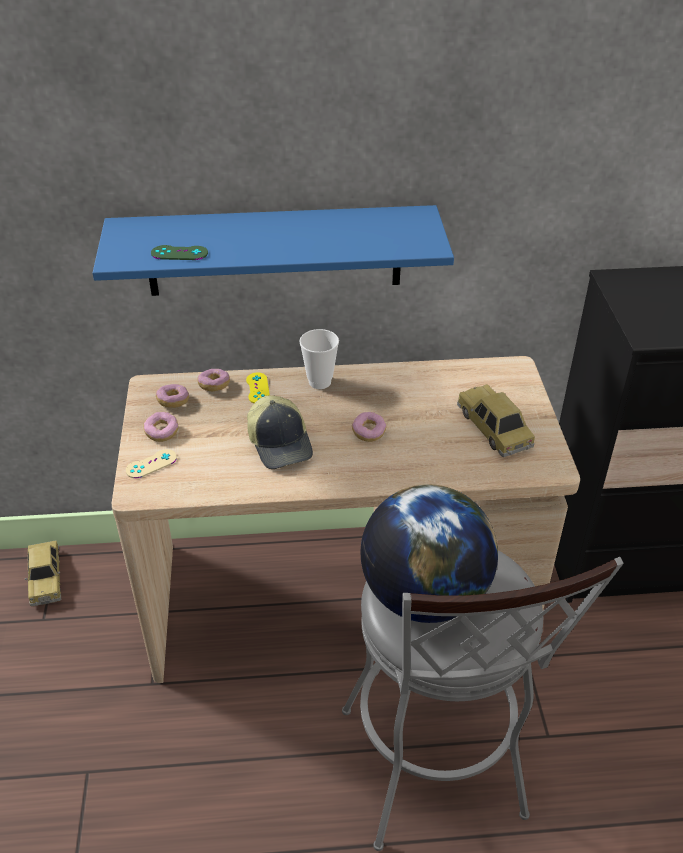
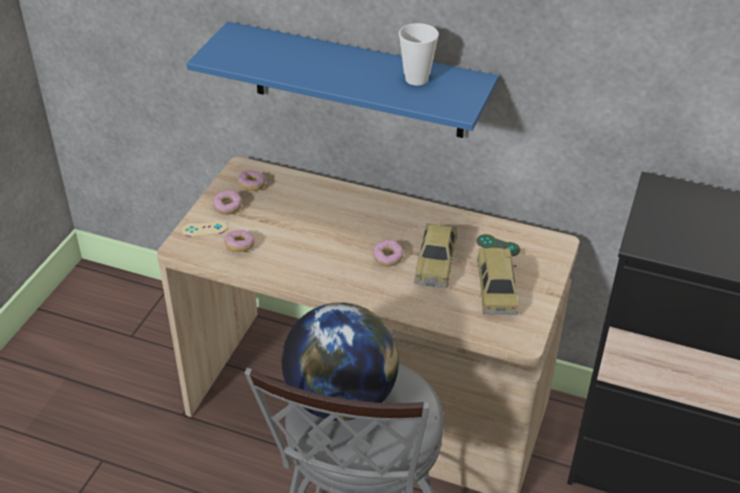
camera: 25 degrees right, 0 degrees up
(46, 578) = (149, 305): toy car -> toy car (435, 262)
(179, 253) = (259, 64): green game controller -> green game controller (498, 245)
(214, 385) = (291, 182): donut -> donut (240, 246)
(258, 388) = (324, 195): yellow game controller -> none
(281, 443) = (312, 244): cap -> none
(320, 382) = (377, 205): cup -> cup (416, 79)

